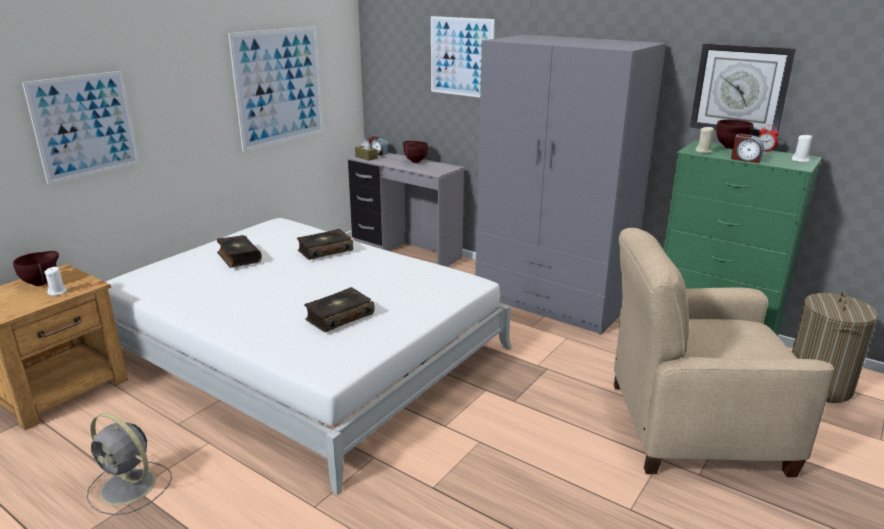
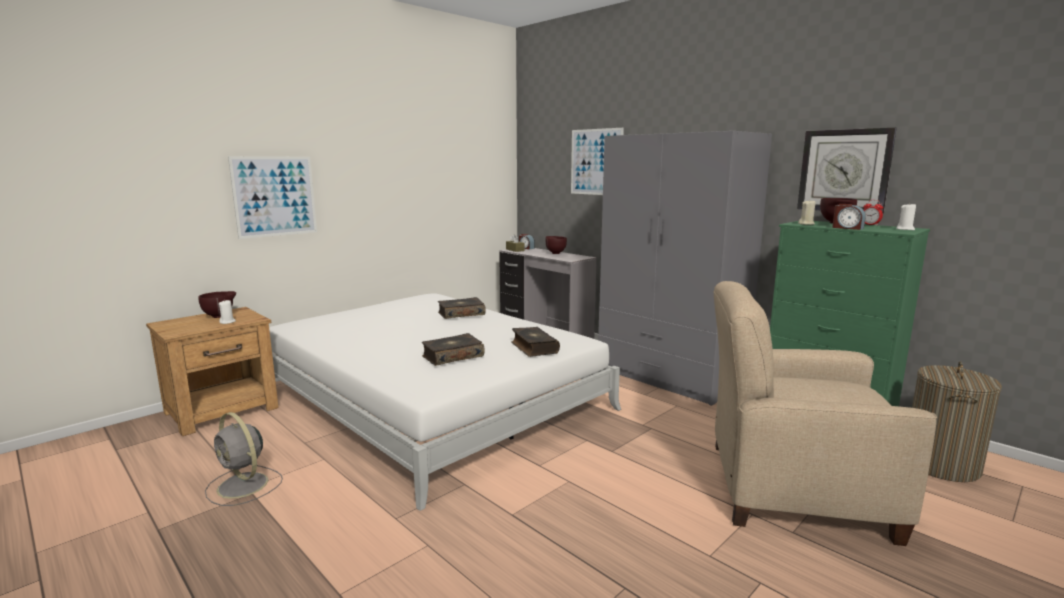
camera: 10 degrees right, 10 degrees down
(238, 257) = (387, 314): book -> book (533, 348)
(279, 87) = (443, 185): picture -> none

